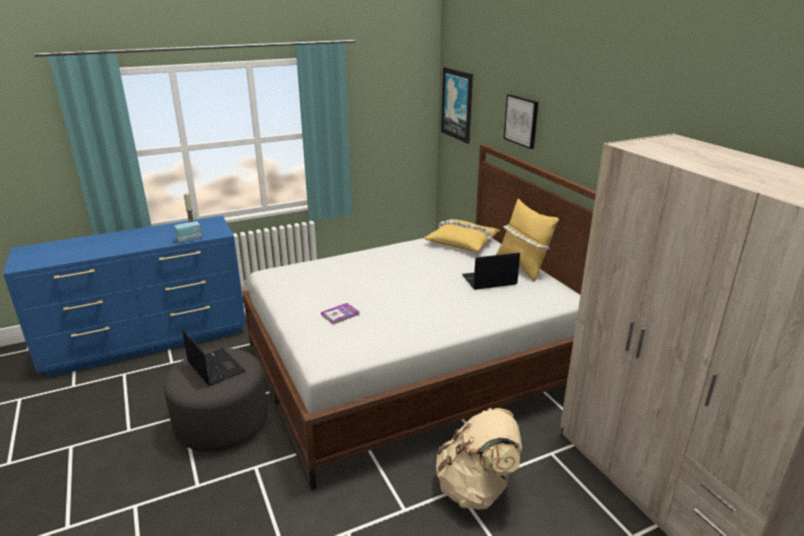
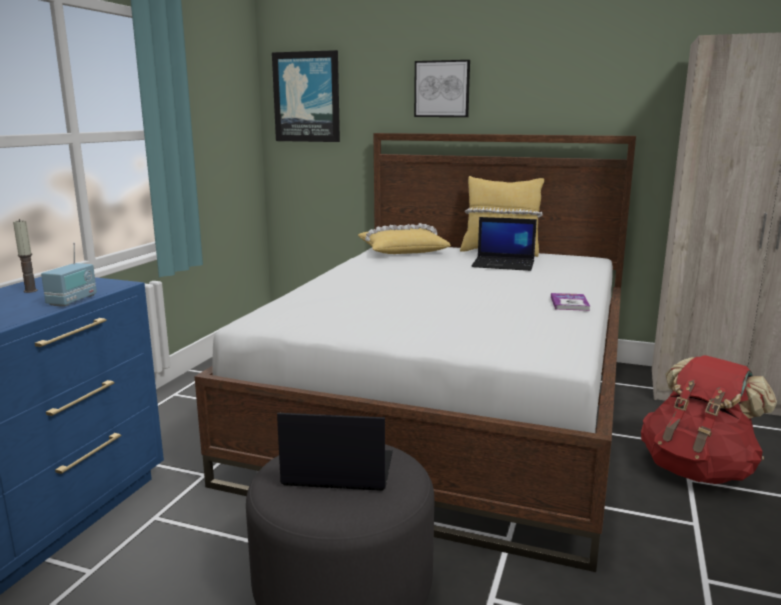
camera: 45 degrees left, 10 degrees down
(340, 314) = (454, 321): book -> book (569, 303)
(476, 488) = (697, 469): beige backpack -> red backpack
(488, 280) = (504, 264): laptop -> laptop turned 105 degrees counterclockwise

